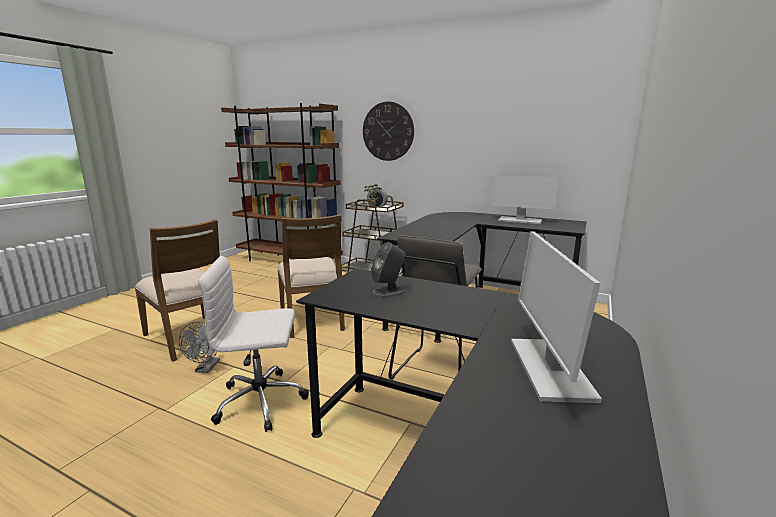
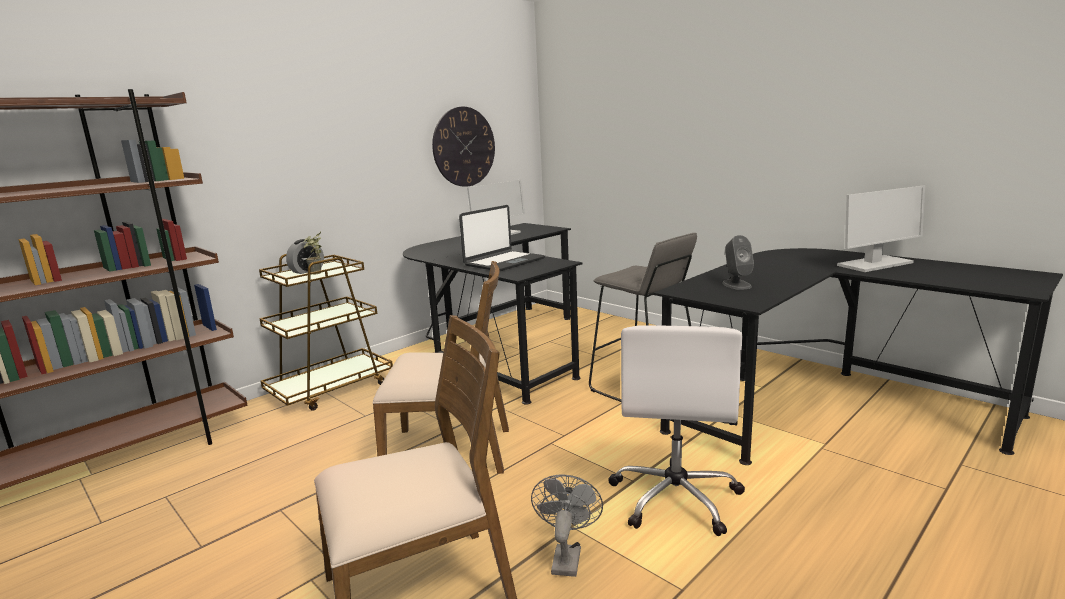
camera: 70 degrees left, 0 degrees up
(206, 369) = (566, 556): grey fan -> grey fan turned 105 degrees counterclockwise
(388, 131) = (277, 143): wall clock -> wall clock (464, 147)
(428, 230) = (503, 262): none -> laptop
(549, 368) = (874, 264): monitor -> monitor turned 45 degrees counterclockwise

